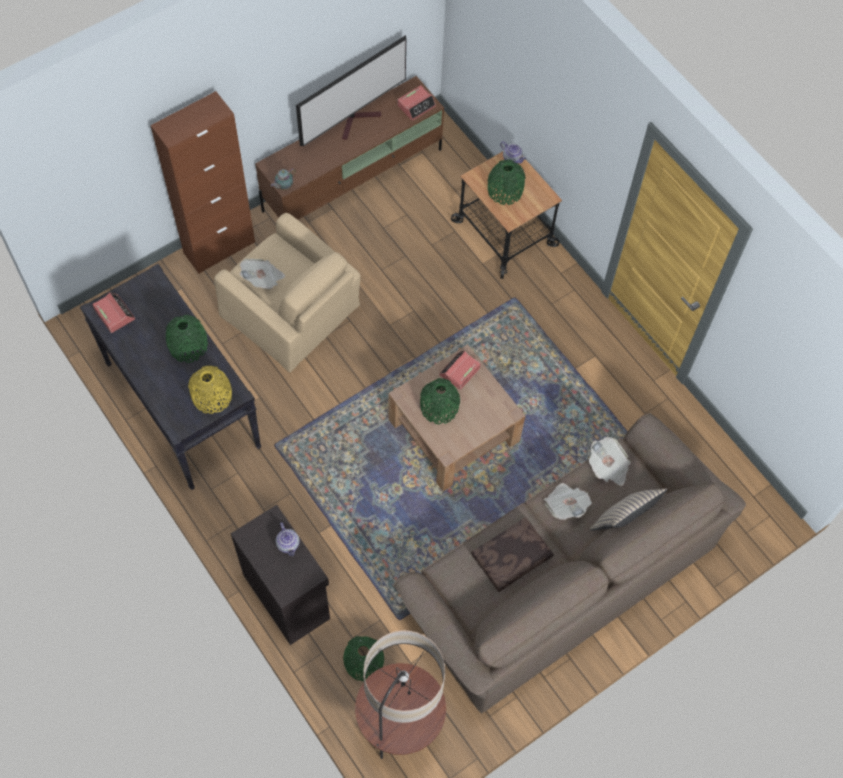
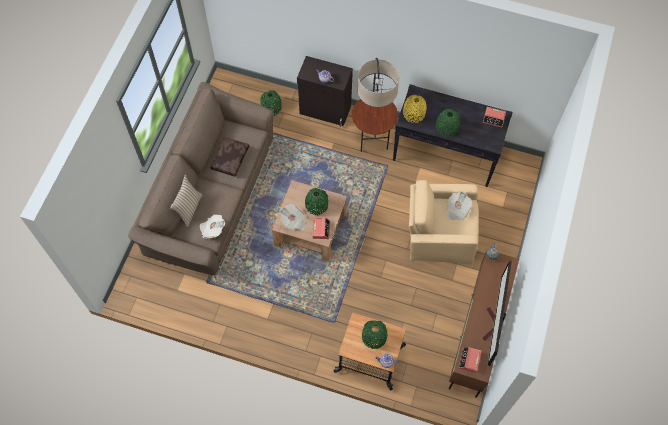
camera: 145 degrees right, 0 degrees up
(219, 247) = (507, 241): brown cabinet -> none
(399, 728) = (237, 94): floor lamp -> floor lamp (372, 138)
(565, 505) = (221, 198): newspaper -> newspaper (293, 221)

